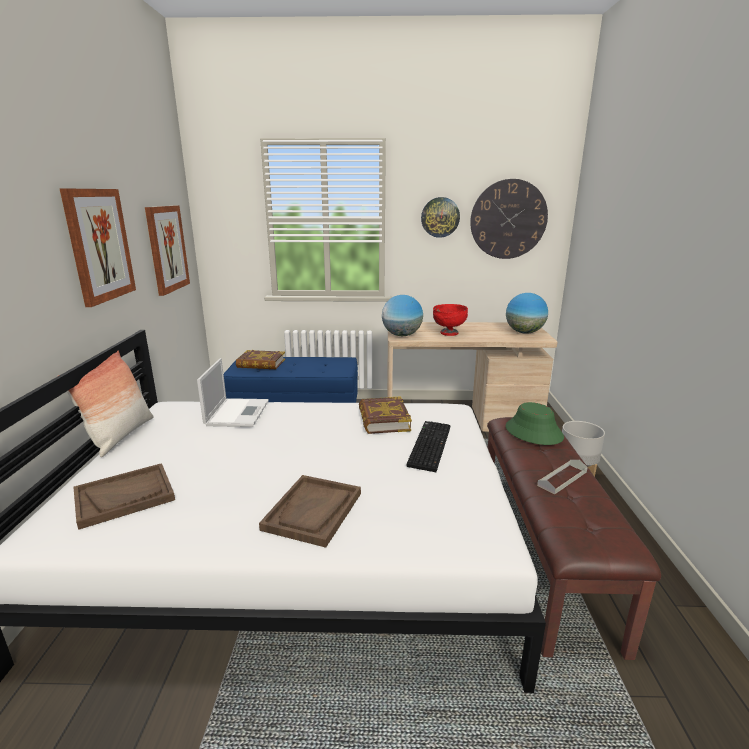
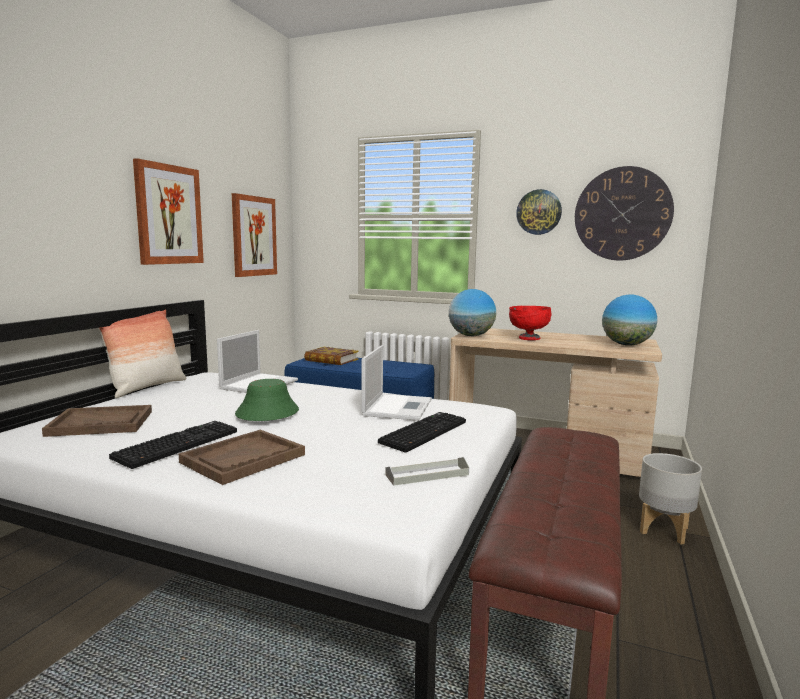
camera: 20 degrees right, 10 degrees down
(235, 507) = (177, 444): none -> keyboard
(383, 420) = (398, 407): book -> laptop
(533, 432) = (573, 443): green hat -> green hat (267, 412)
(562, 478) = (564, 486): grey tray -> grey tray (427, 475)

